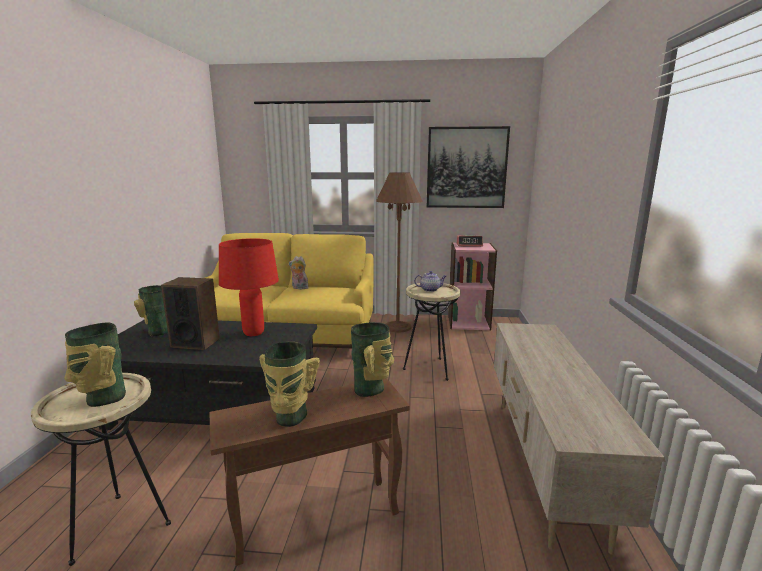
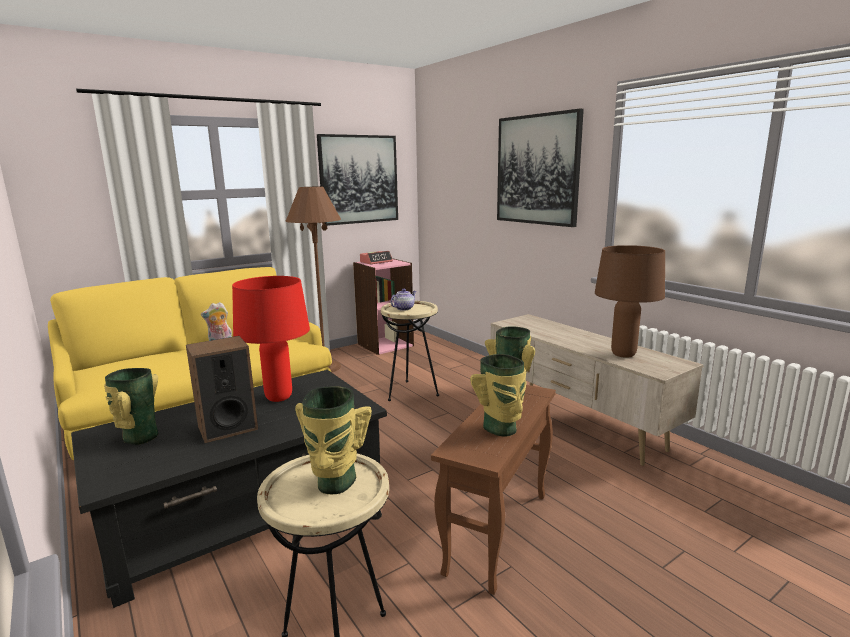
camera: 40 degrees left, 0 degrees up
(569, 401) = (623, 354): none -> brown table lamp
(597, 160) = (537, 170): none -> picture

